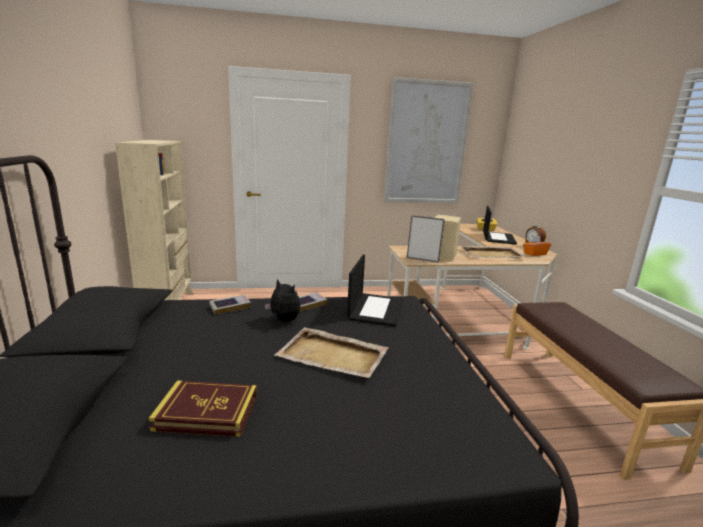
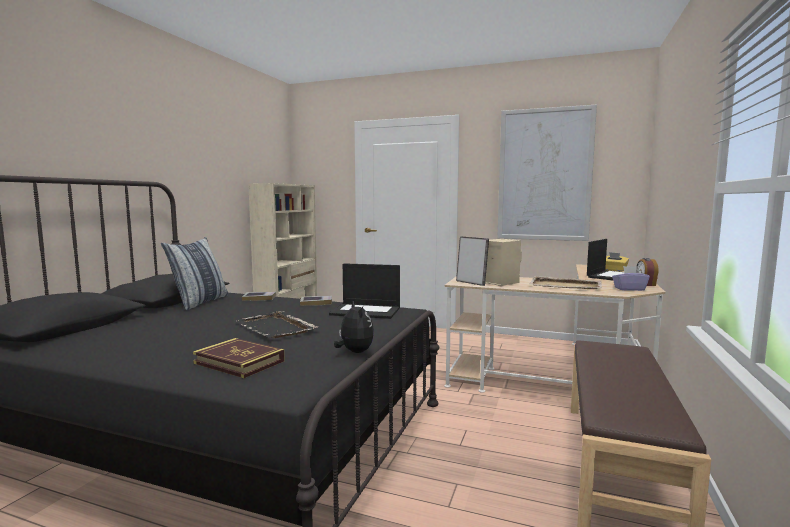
camera: 30 degrees right, 10 degrees down
(163, 327) = (200, 302): none -> pillow
(207, 412) = (149, 336): book -> book (239, 362)
(283, 321) = (280, 308): plush toy -> plush toy (354, 352)
(333, 356) = (275, 328): beige tray -> black tray
(375, 309) = (366, 311): laptop -> laptop turned 60 degrees clockwise
(534, 254) = (629, 289): orange tissue box -> purple tissue box

